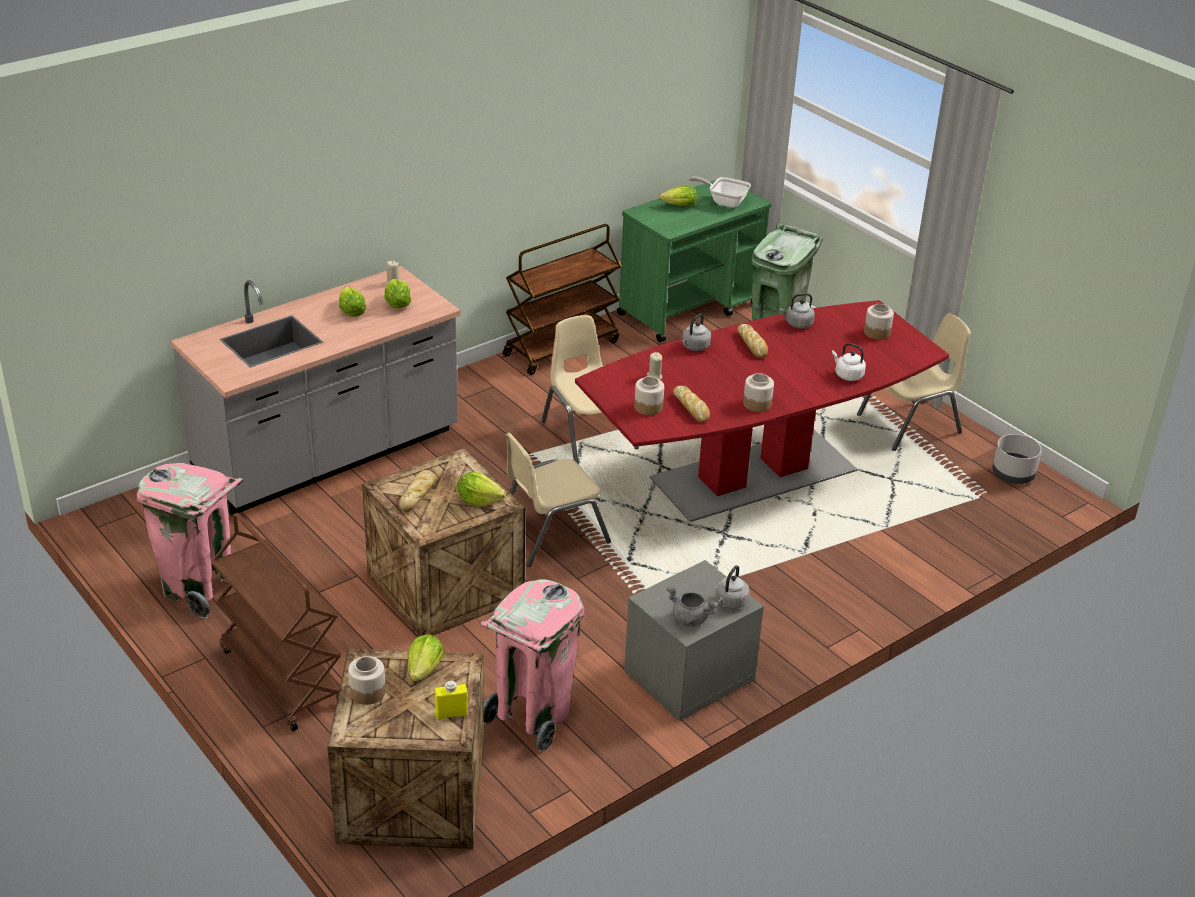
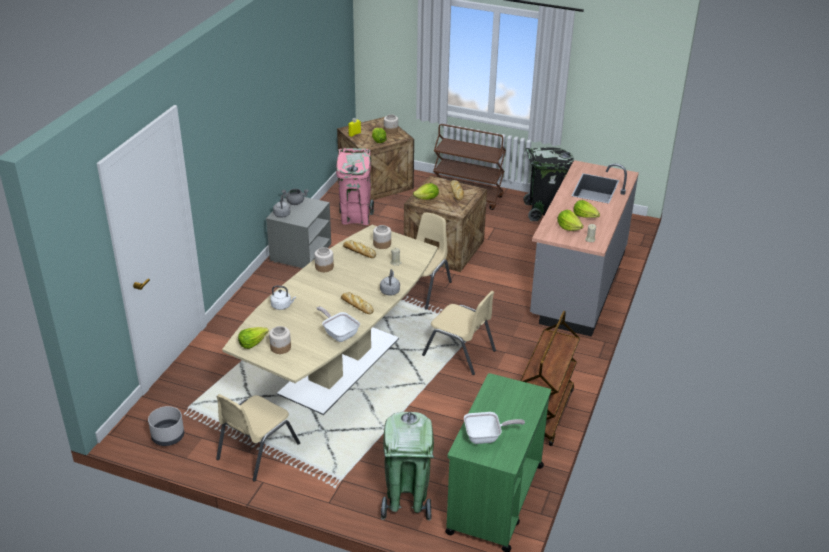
camera: 150 degrees right, 0 degrees up
(200, 588) = (543, 212): pink trash can -> black trash can
(679, 206) = (515, 414): lettuce -> lettuce (252, 343)
(752, 475) = (340, 366): red dining table -> beige dining table
(797, 324) = (339, 333): grey kettle -> frying pan

